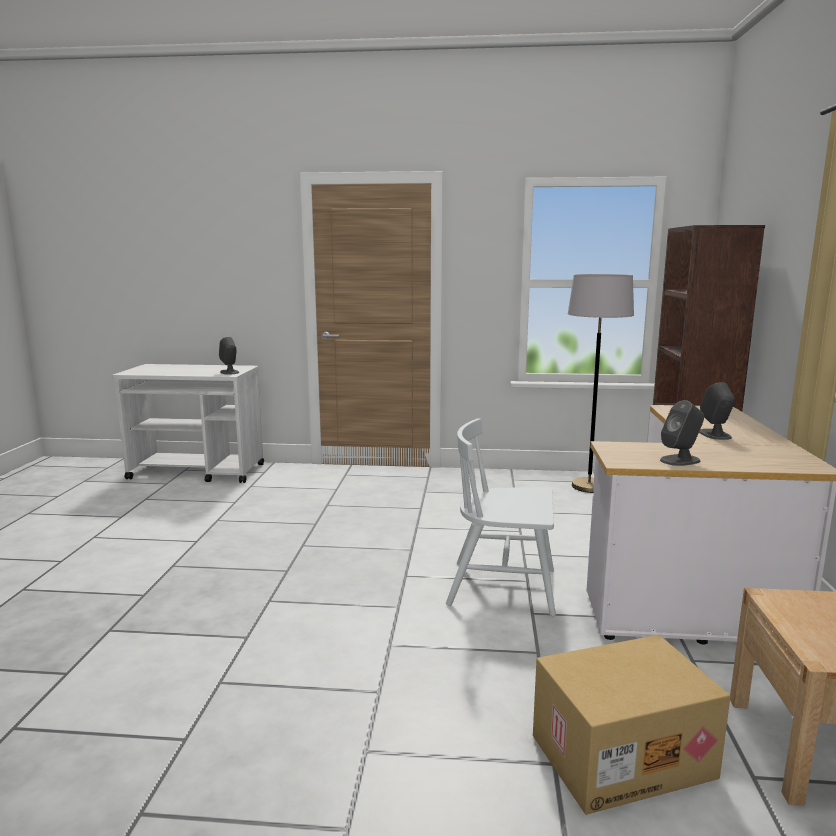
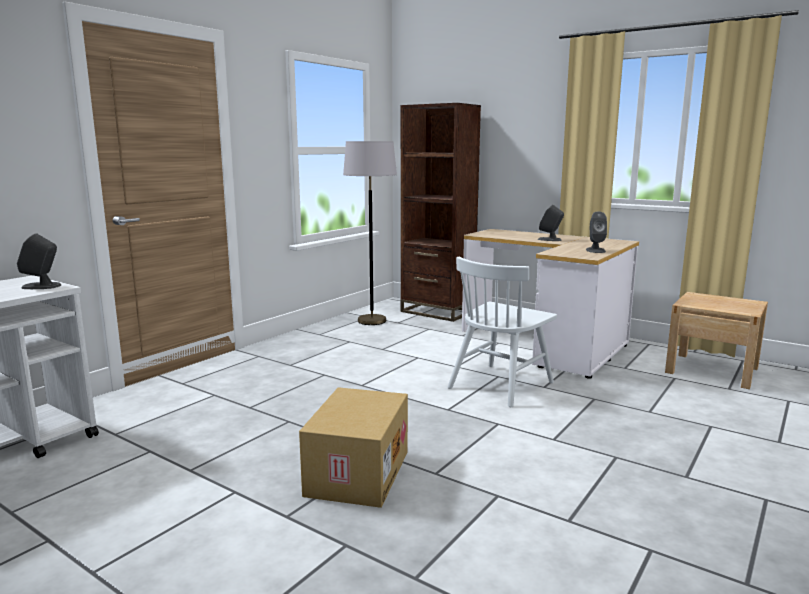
camera: 60 degrees left, 0 degrees up
(621, 754) = (706, 408): cardboard box -> cardboard box (356, 472)

